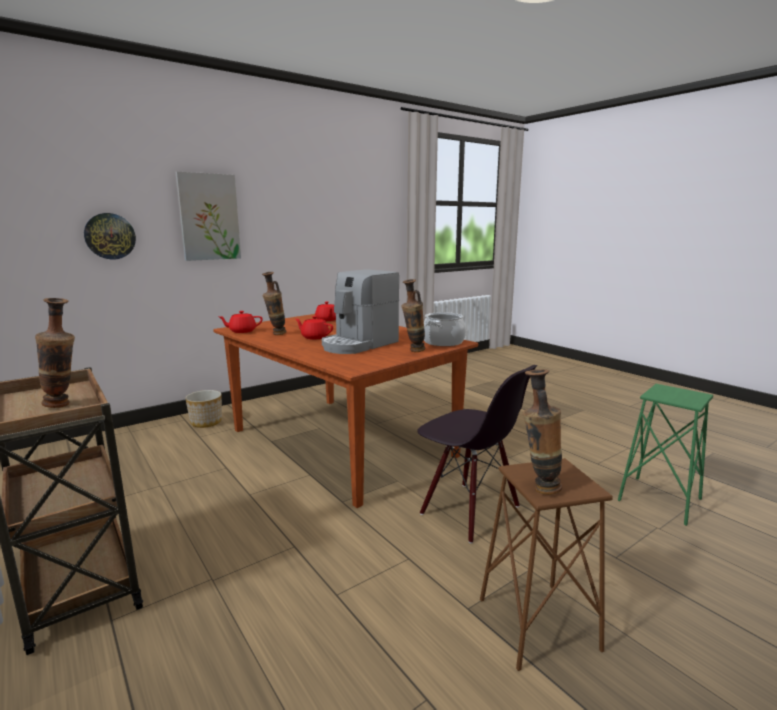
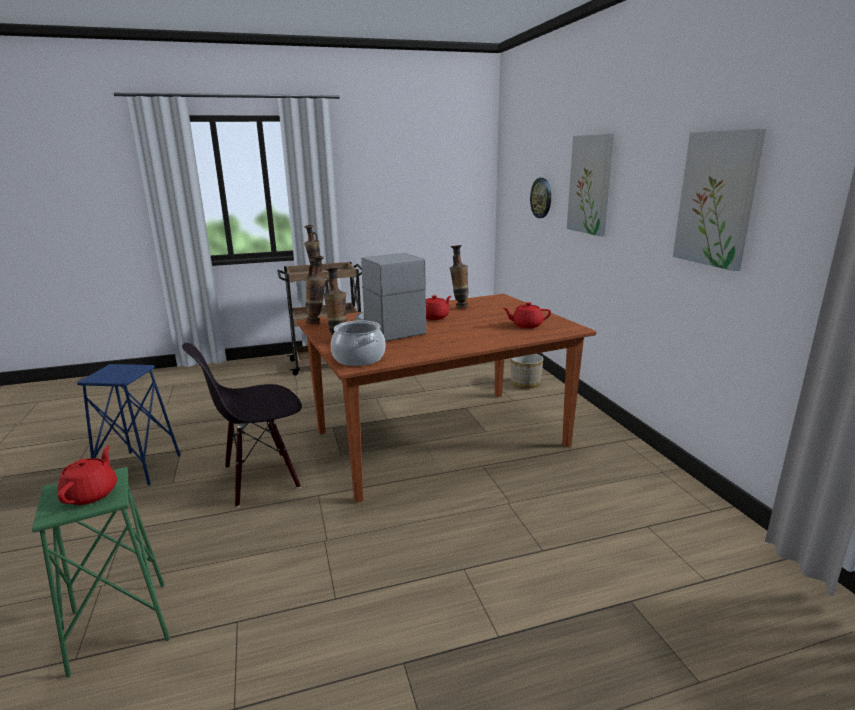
camera: 110 degrees right, 5 degrees up
(242, 331) = (483, 299): red teapot -> red teapot (91, 494)
(336, 220) = (717, 199): none -> picture
(537, 624) = (139, 468): brown stool -> blue stool
(538, 487) = (119, 367): vase -> vase (318, 323)

